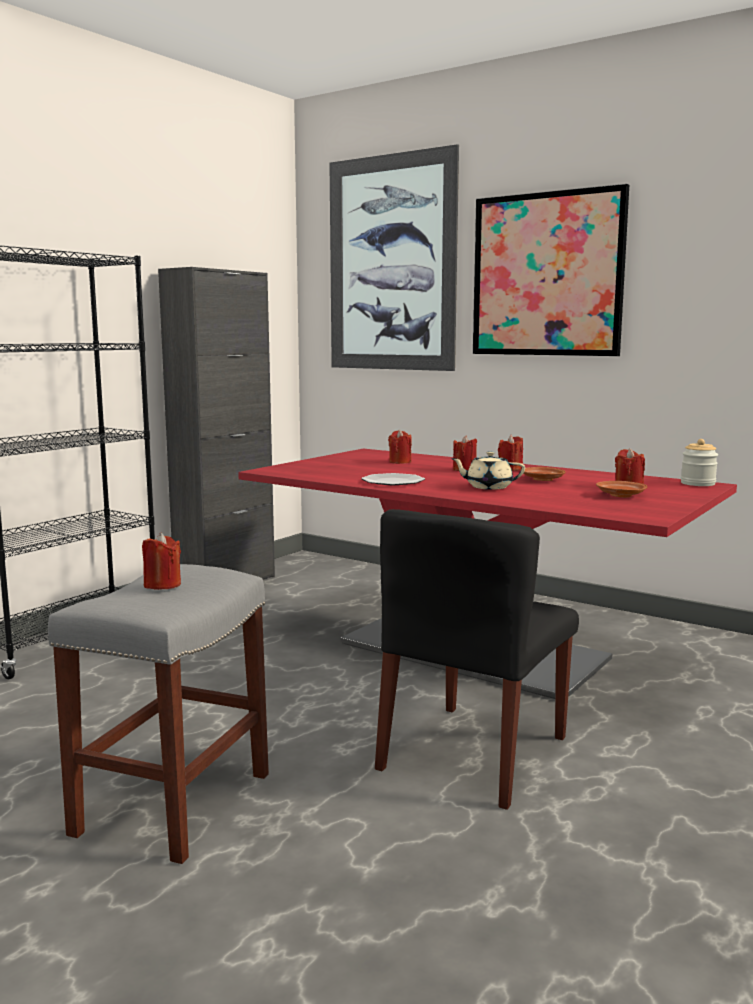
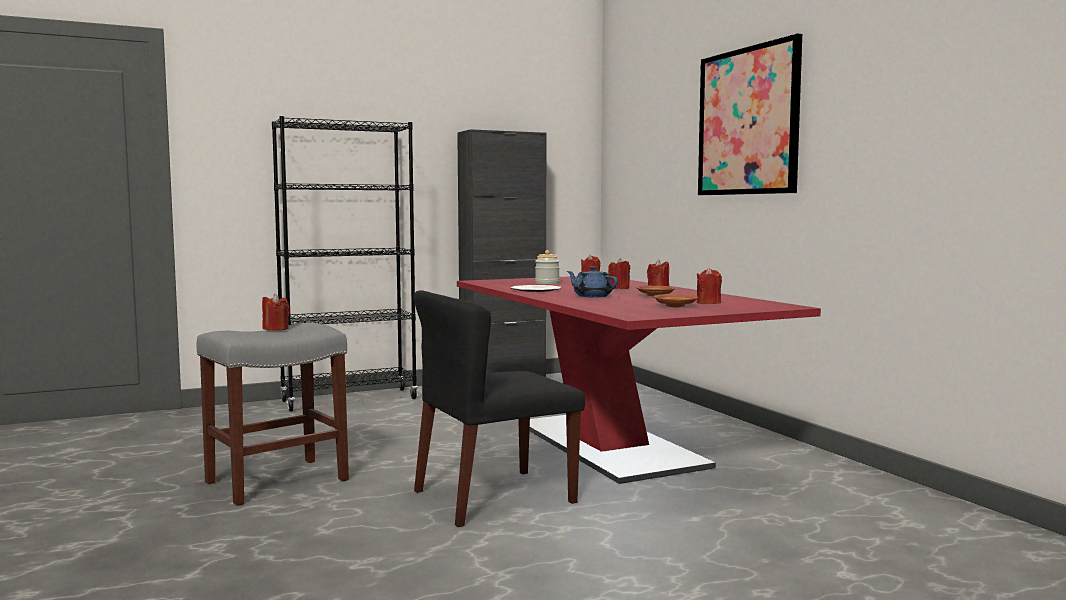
camera: 30 degrees right, 5 degrees down
(391, 264) = (653, 121): picture -> none
(488, 487) = (592, 296): beige teapot -> blue teapot
(697, 483) = (782, 305): jar -> jar (547, 283)

